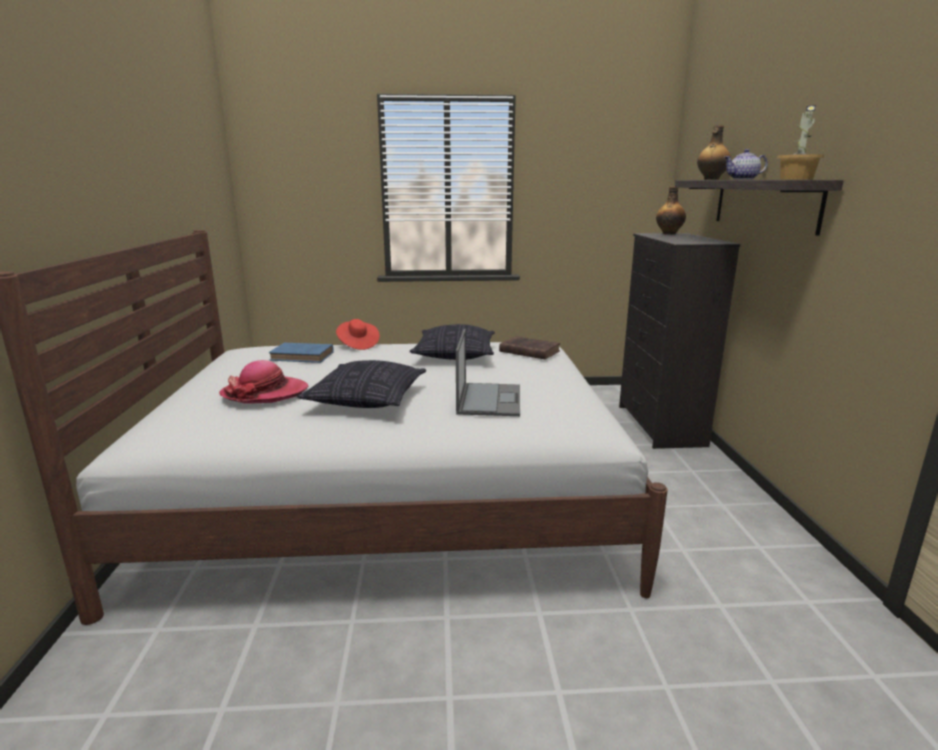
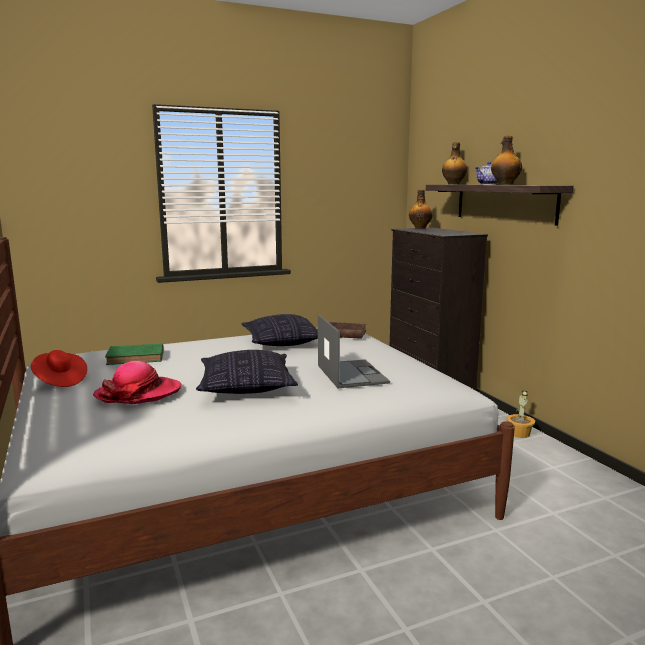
camera: 20 degrees left, 5 degrees down
(304, 356) = (137, 358): blue book -> green book
(358, 344) = (178, 342): red hat -> red hat (60, 380)
(758, 179) = (505, 184): none -> bottle
(796, 179) = (541, 184): potted plant -> potted plant (519, 433)

